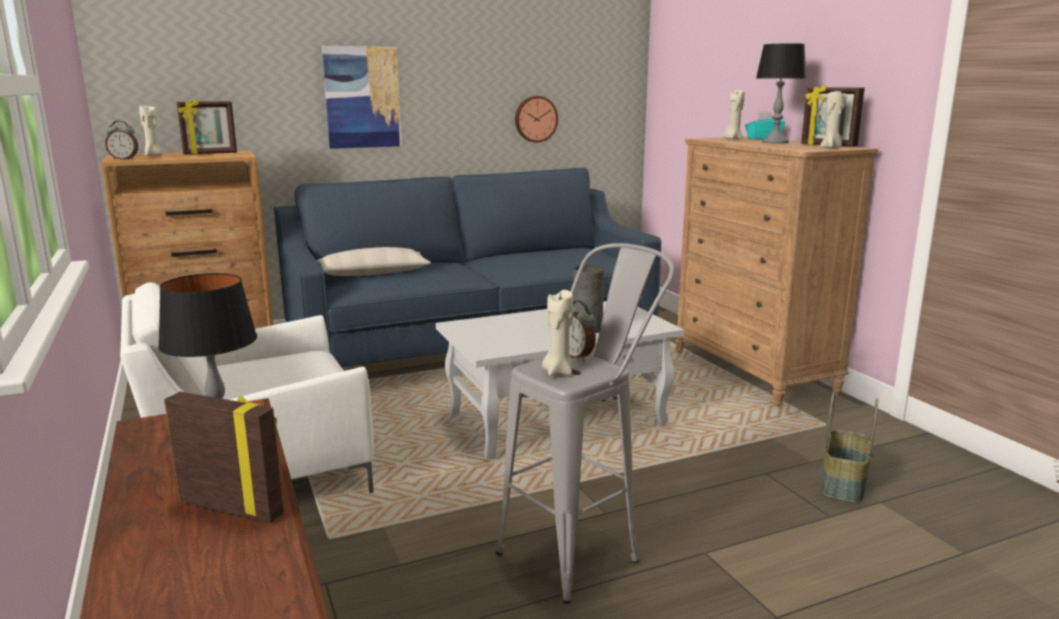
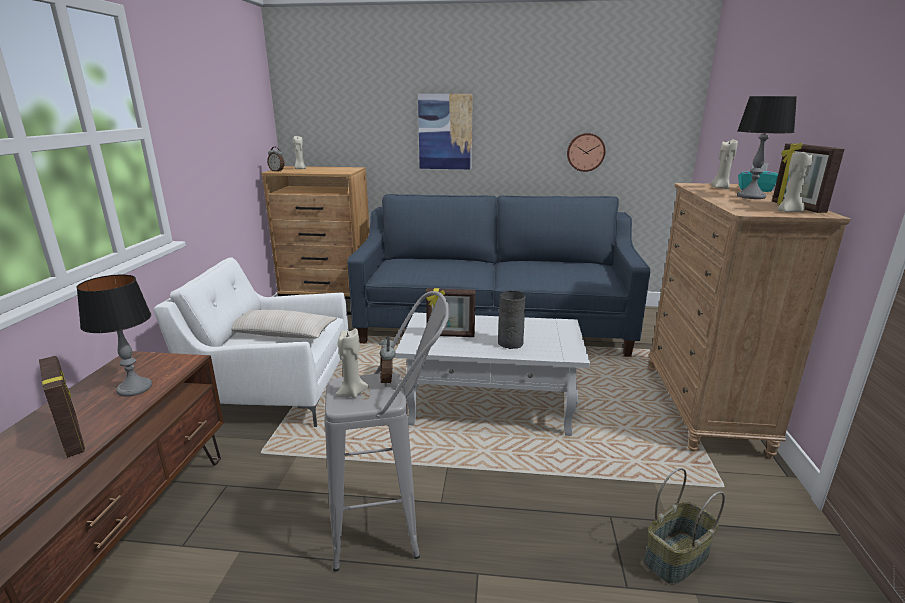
camera: 30 degrees right, 5 degrees up
(210, 154) = (333, 169): picture frame -> picture frame (450, 335)
(373, 274) = (416, 264): beige pillow -> beige pillow (282, 334)

